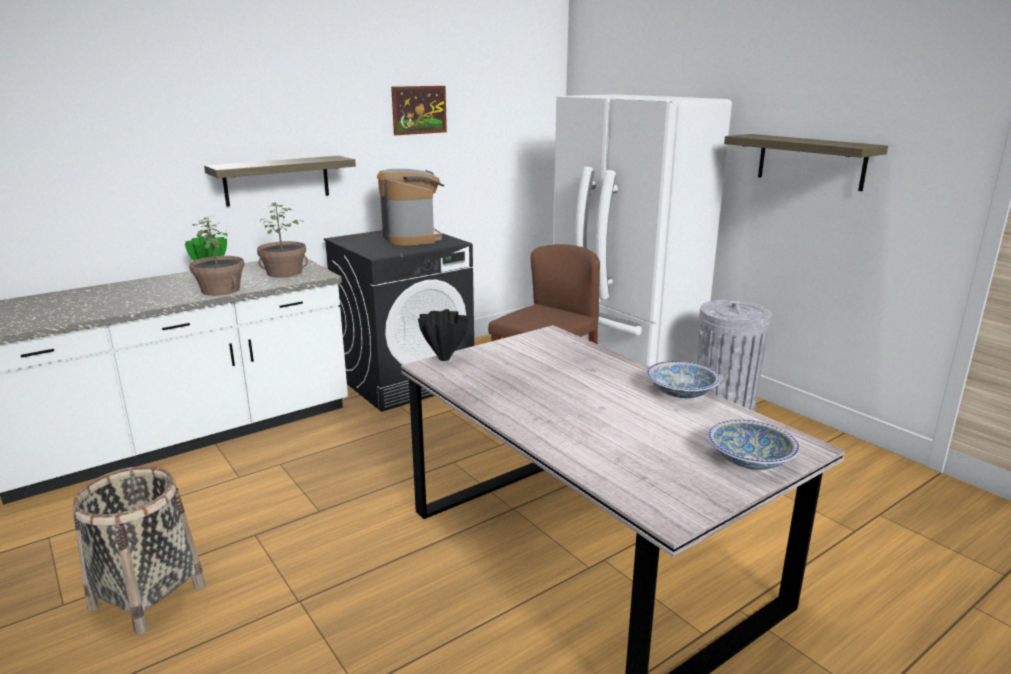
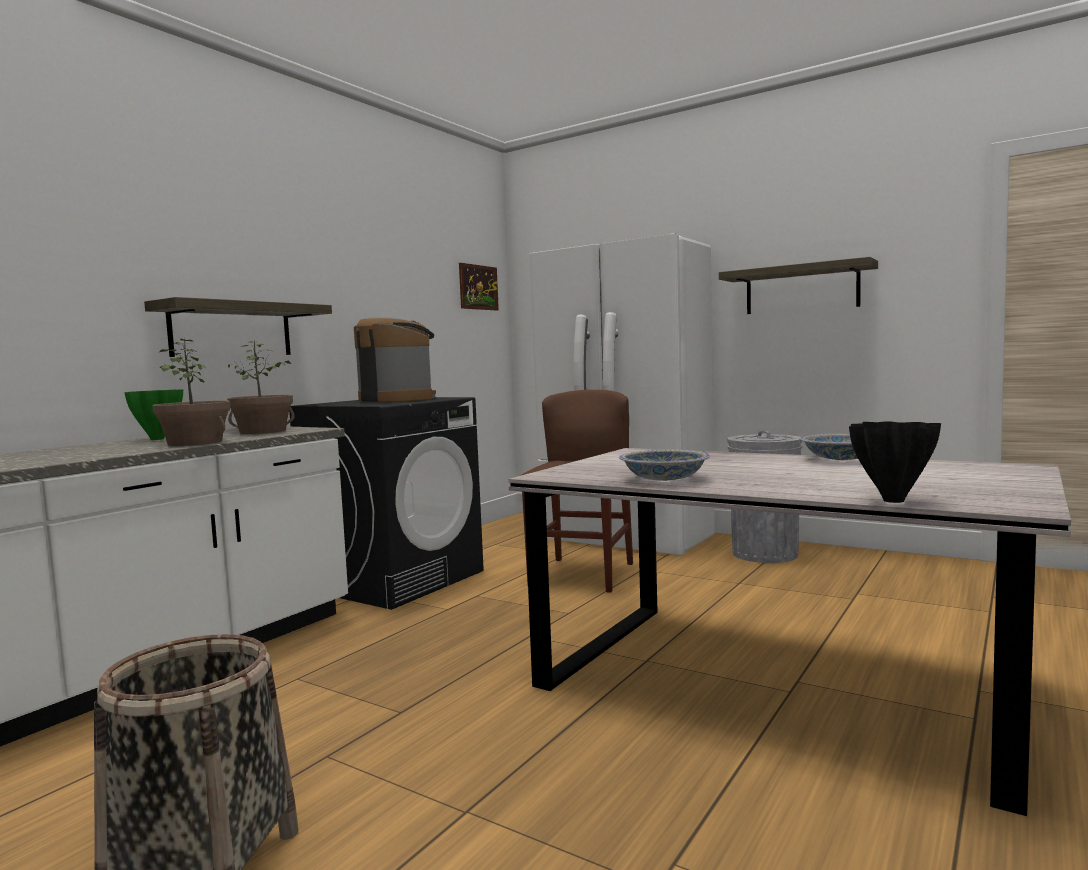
camera: 20 degrees left, 15 degrees down
(419, 110) = (381, 268): picture -> picture (478, 287)
(443, 358) = (551, 471): black vase -> black vase (891, 501)
(749, 460) = (998, 477): bowl -> bowl (664, 479)

